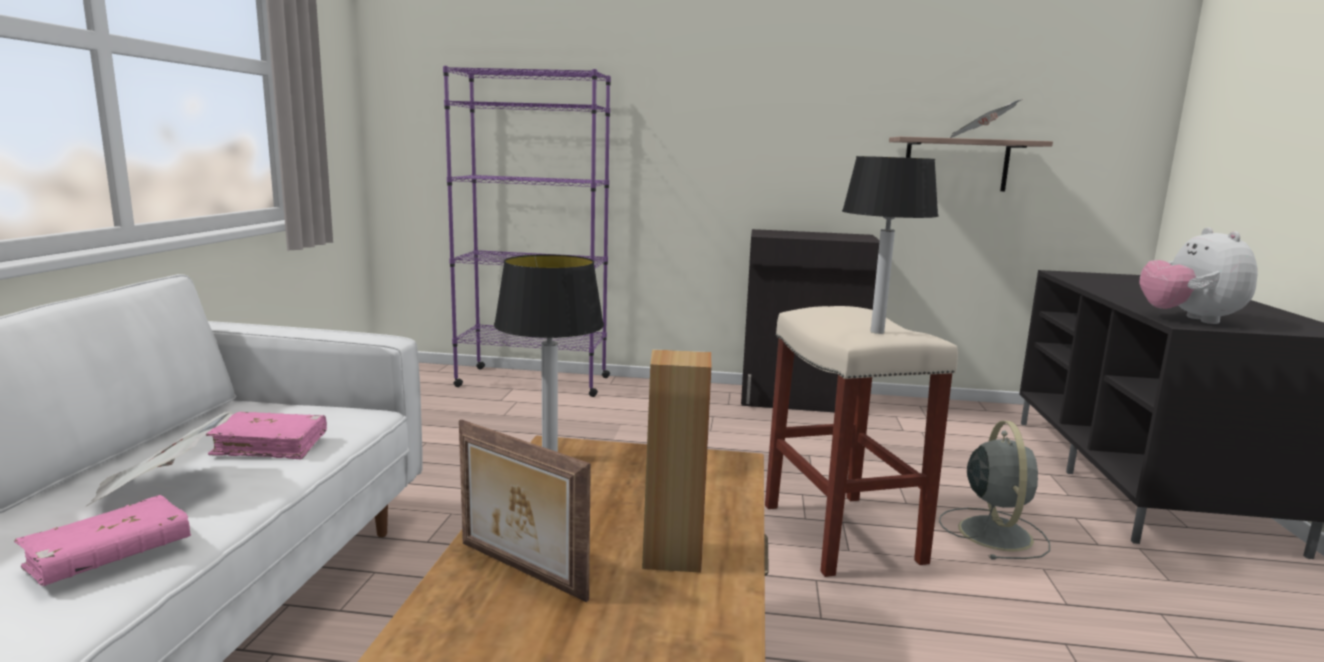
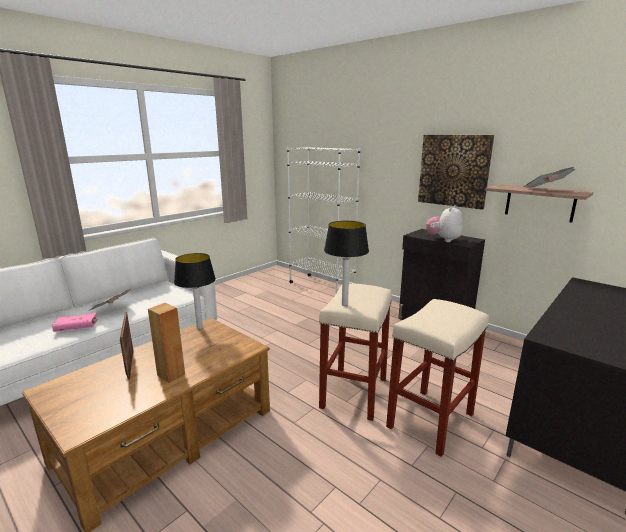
camera: 35 degrees right, 5 degrees up
(271, 446) = (150, 301): pink book -> none
(532, 381) = (321, 286): purple bookcase -> white bookcase
(810, 117) = (453, 170): none -> picture
(994, 532) = (430, 419): grey fan -> beige stool
(1189, 319) = (560, 335): plush toy -> plush toy (443, 240)

